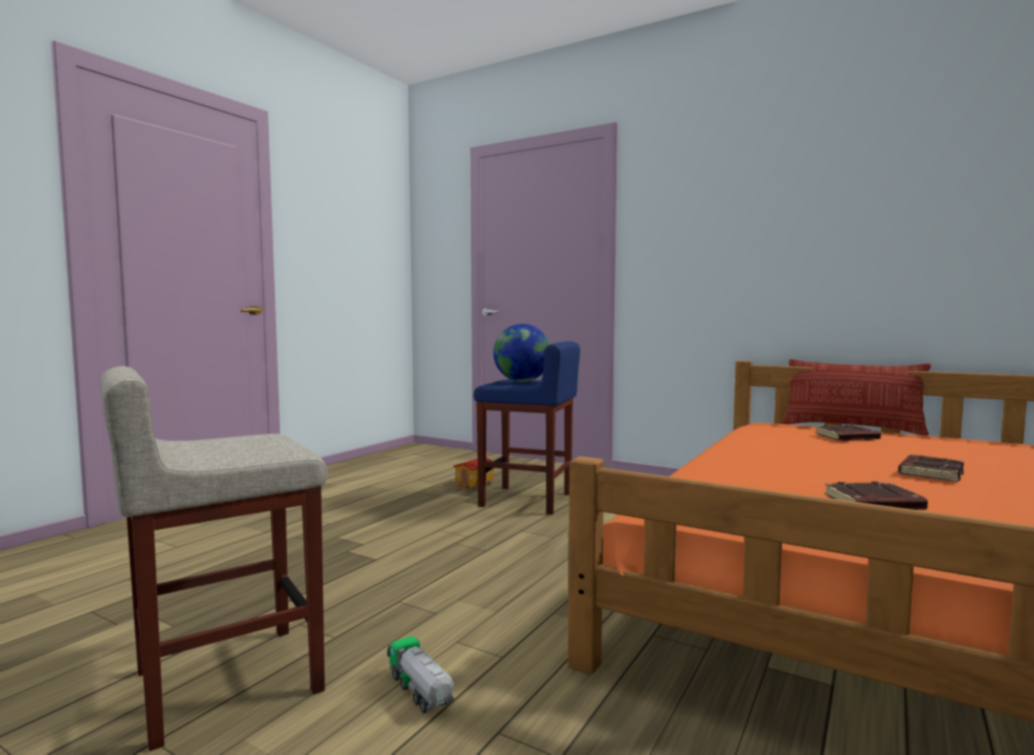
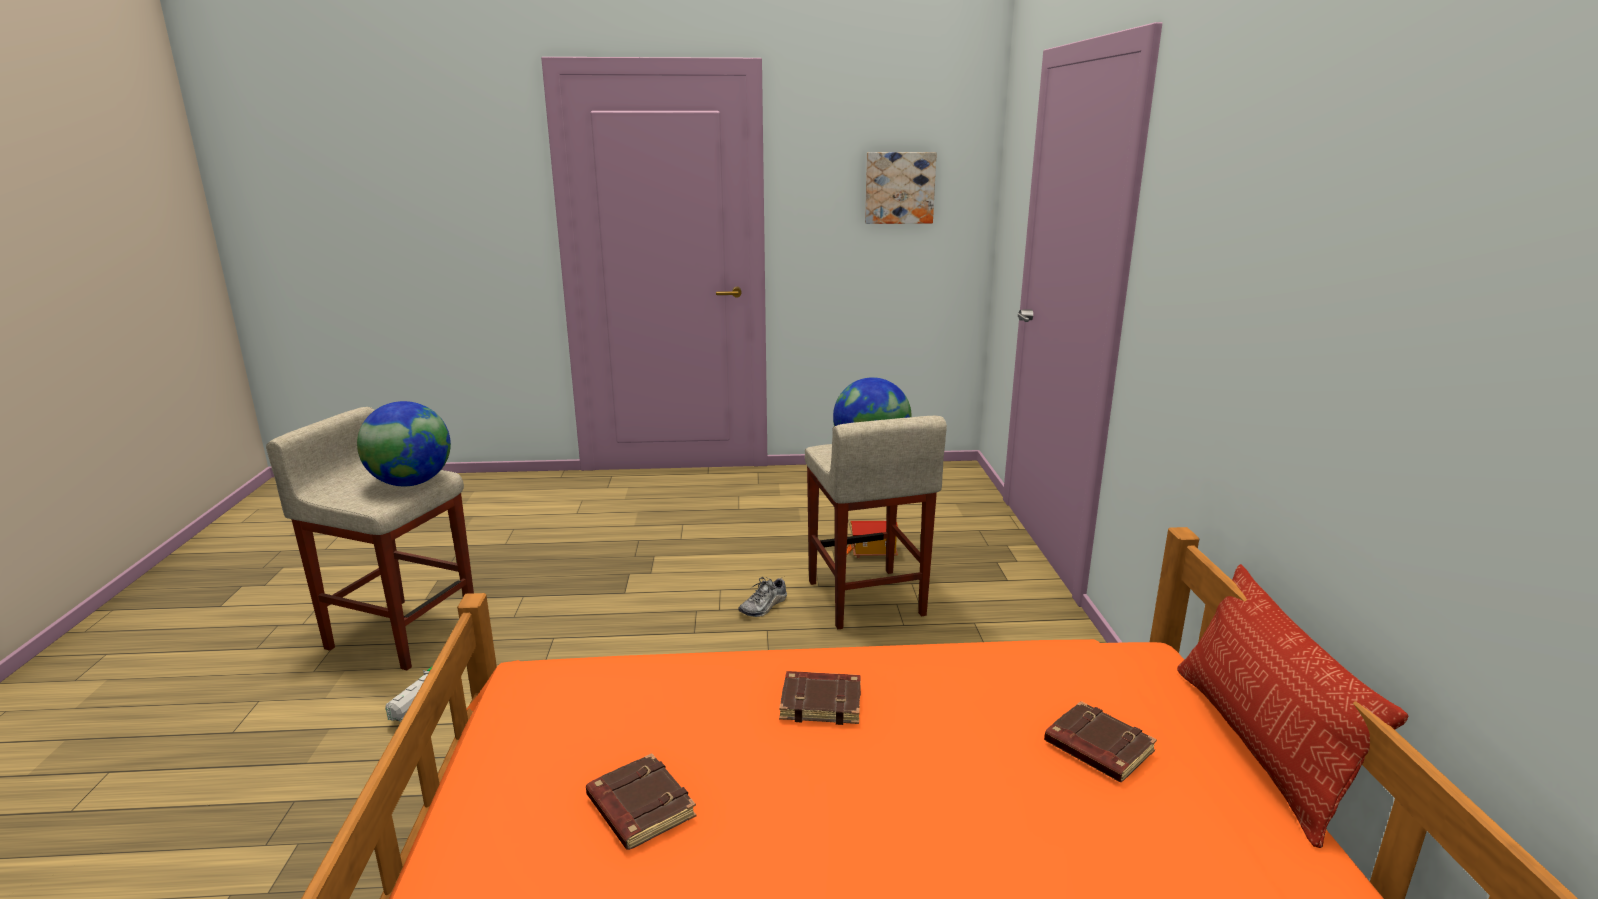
camera: 55 degrees right, 15 degrees up
(262, 441) = (411, 483): none -> globe
(360, 234) = (899, 187): none -> picture
(488, 524) = (764, 606): none -> shoe
(528, 500) = (866, 599): blue stool -> beige stool
(929, 473) = (880, 852): brown book -> brown book (822, 702)

